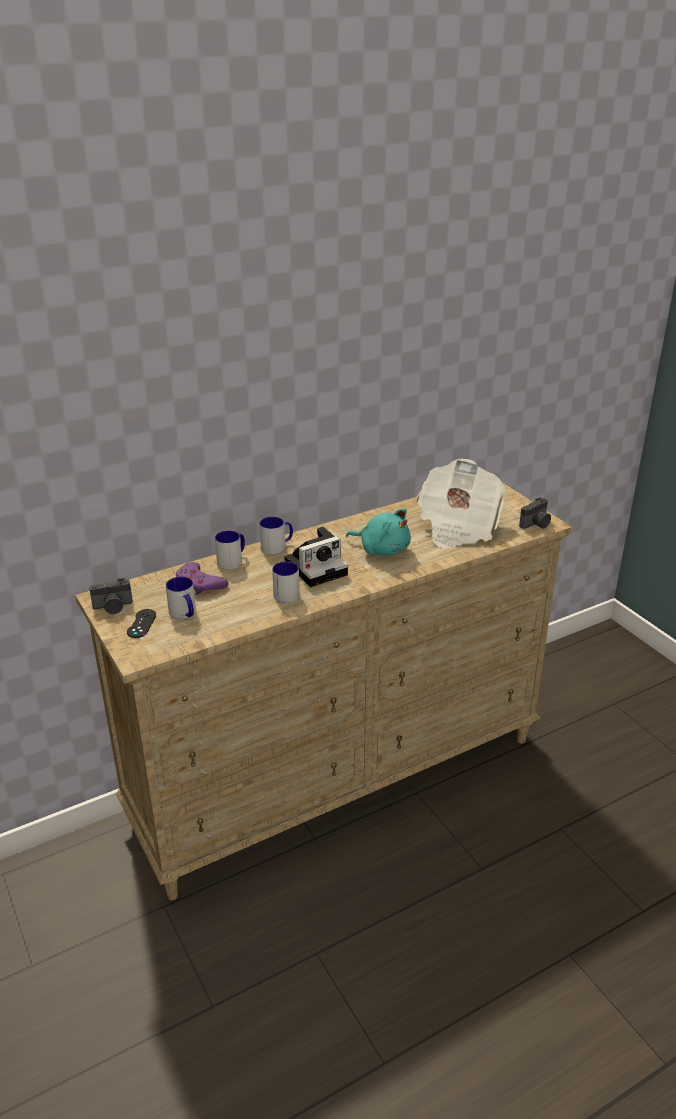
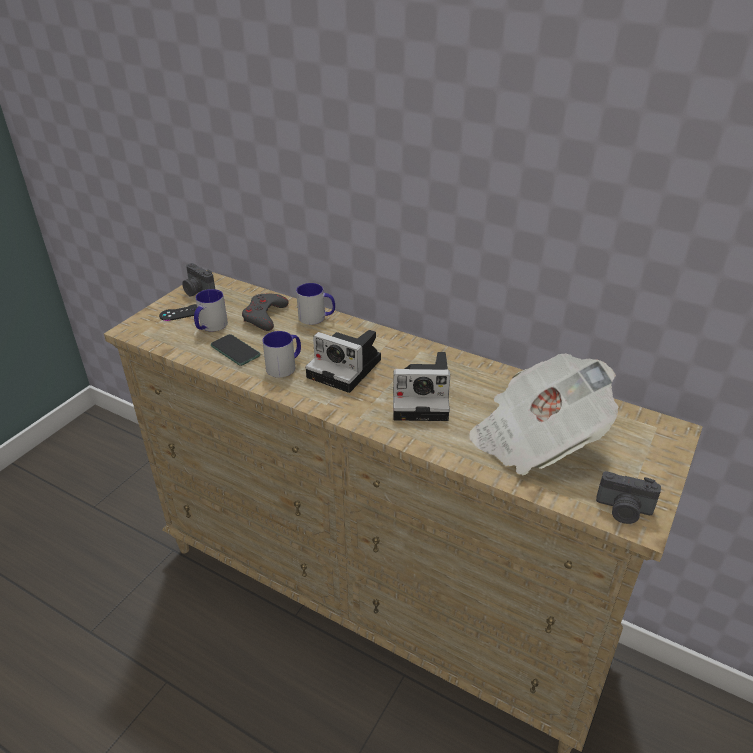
camera: 60 degrees right, 5 degrees up
(200, 583) = (264, 316): purple game controller -> grey game controller
(237, 610) = (235, 351): none -> phone
(277, 546) = (363, 332): mug -> none
(382, 549) = (423, 398): turquoise plush toy -> camera

